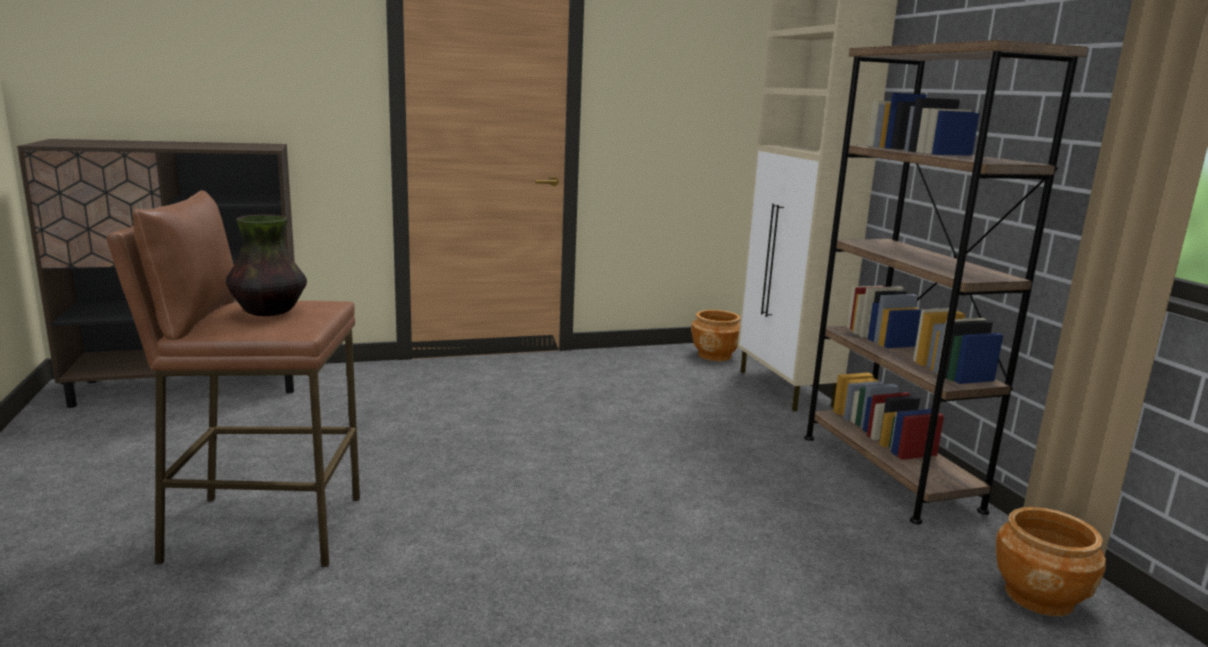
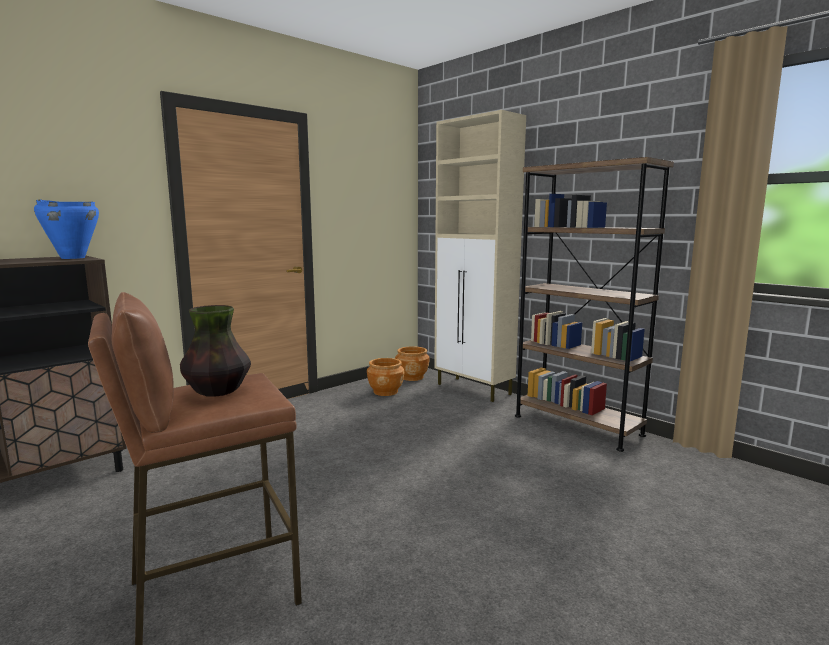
camera: 25 degrees left, 5 degrees down
(260, 146) = (72, 258): none -> blue cooking pot
(1038, 596) = (714, 474): brown planter -> brown planter (385, 391)

